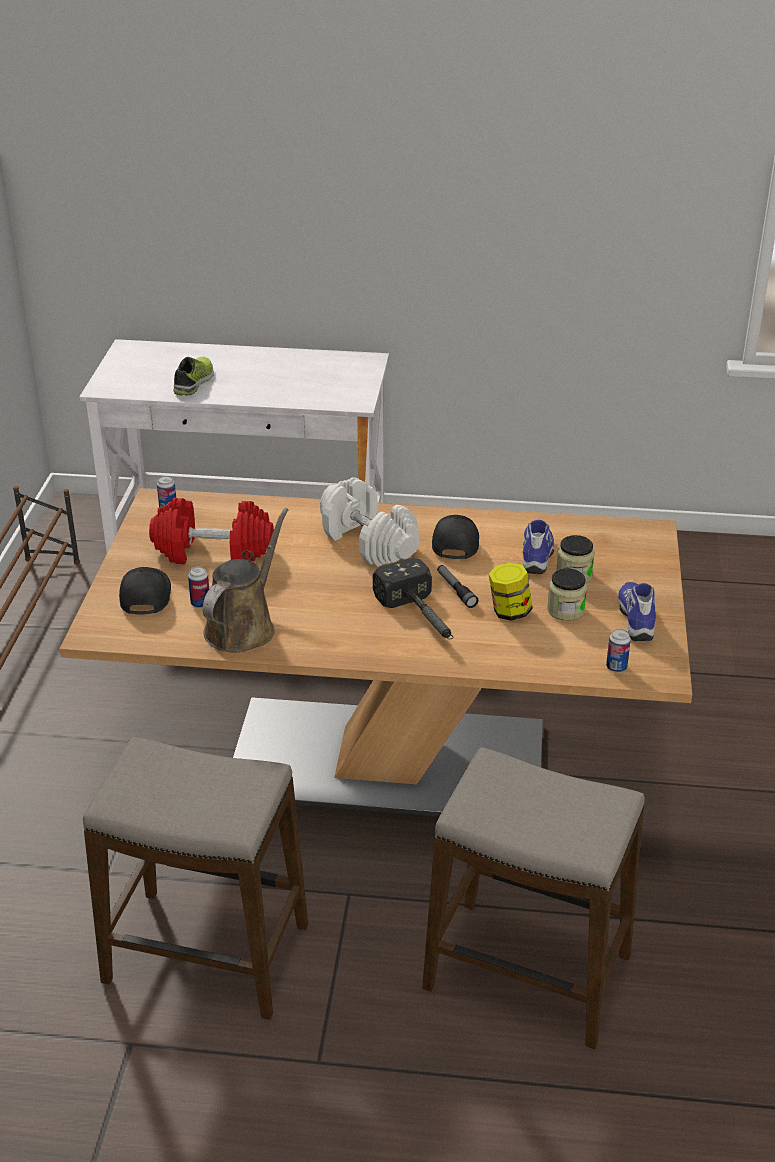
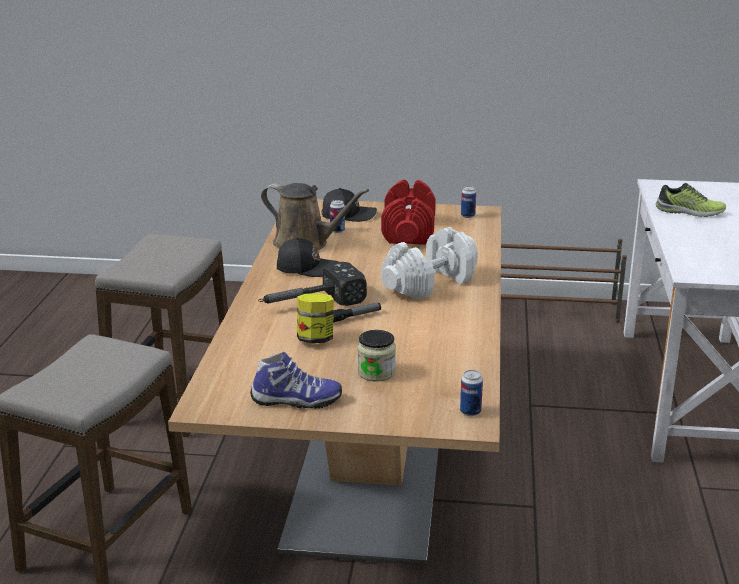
camera: 90 degrees right, 10 degrees down
(454, 543) = (432, 318): black cap -> black cap (306, 268)
(537, 555) = (413, 356): shoe -> none
(565, 610) = (316, 365): jar -> none
(616, 667) = (219, 385): can -> can (470, 412)

